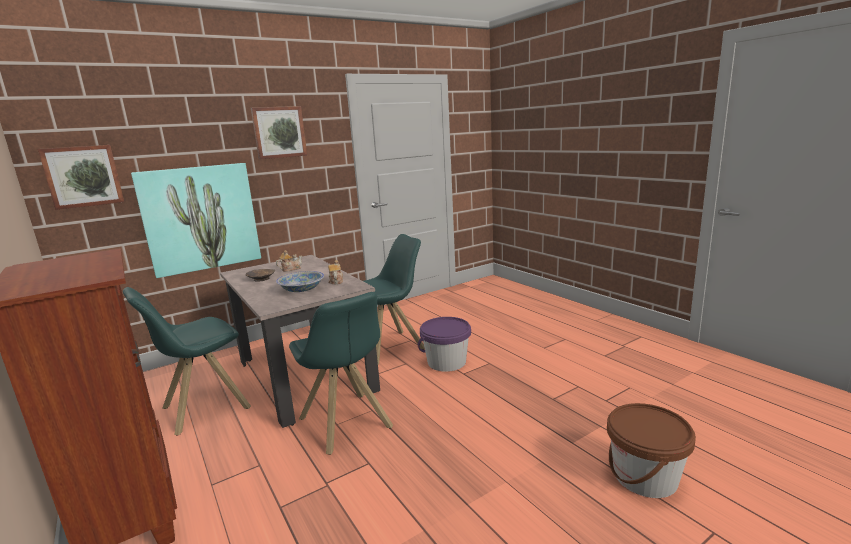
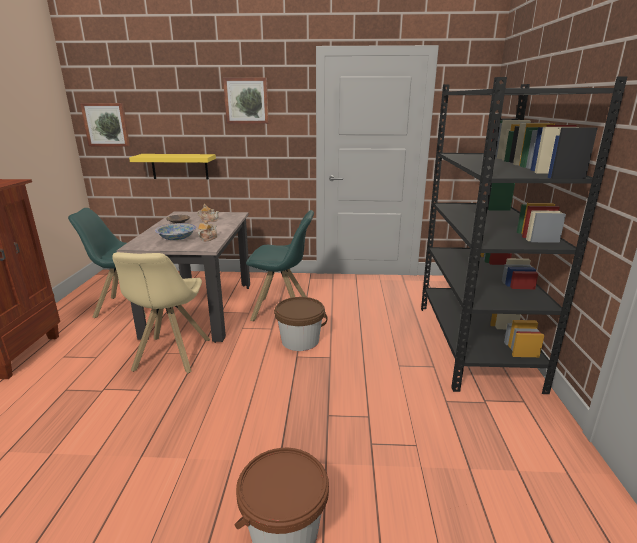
camera: 35 degrees right, 5 degrees up
(200, 218) = (180, 166): picture -> yellow shelf
(346, 423) = (171, 355): turquoise chair -> beige chair
(446, 362) = (300, 341): purple bucket -> brown bucket
(566, 316) = (474, 344): none -> black bookcase

